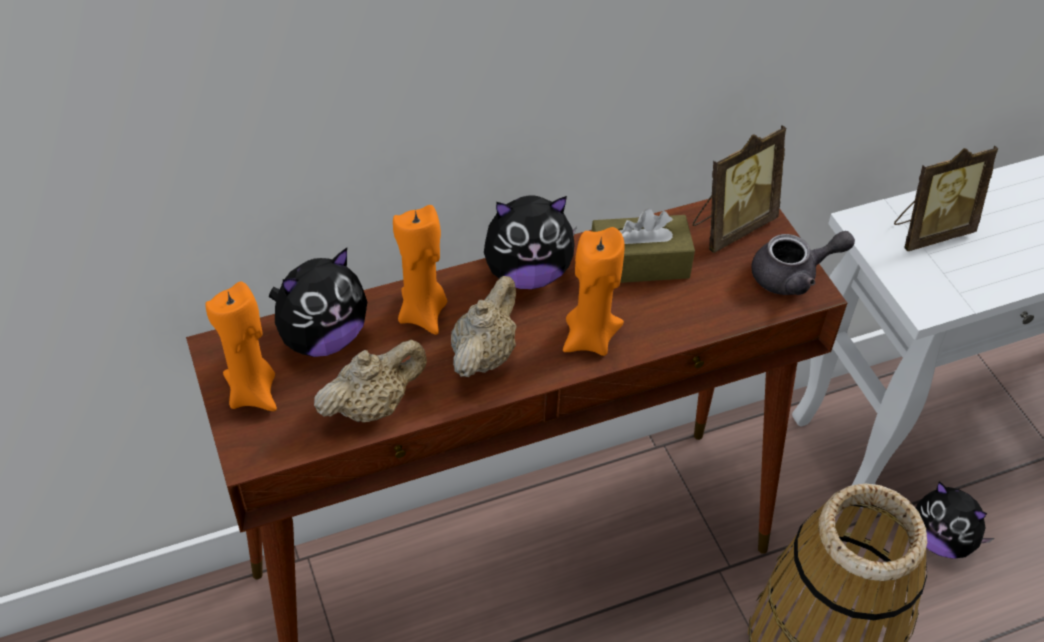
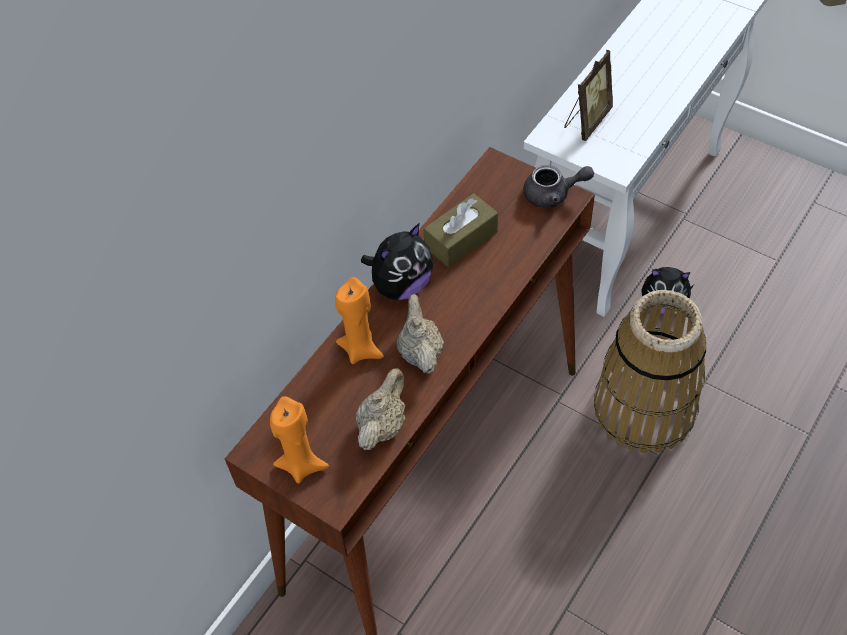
camera: 30 degrees left, 5 degrees up
(322, 337) = (313, 403): plush toy -> none
(589, 338) = (472, 303): orange candle -> none
(730, 226) = (493, 184): picture frame -> none
(793, 276) = (553, 195): grey teapot -> grey teapot turned 45 degrees clockwise

